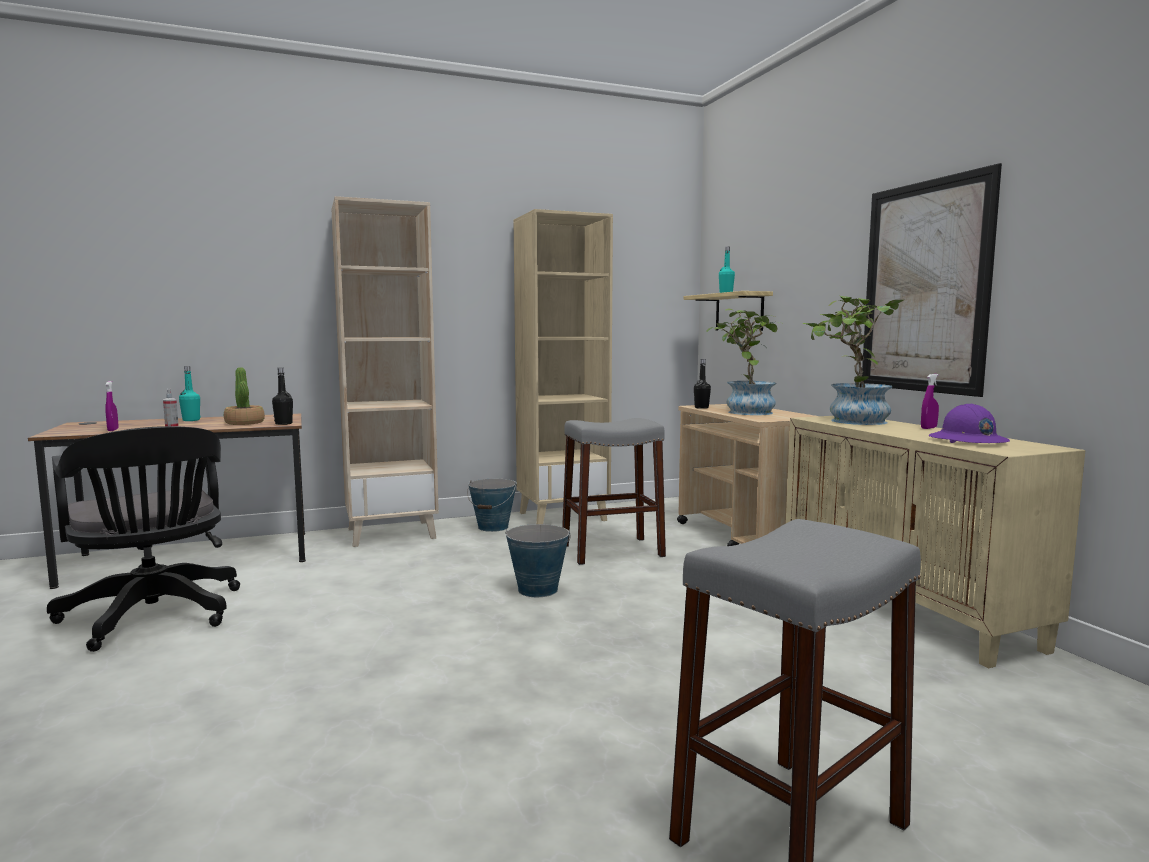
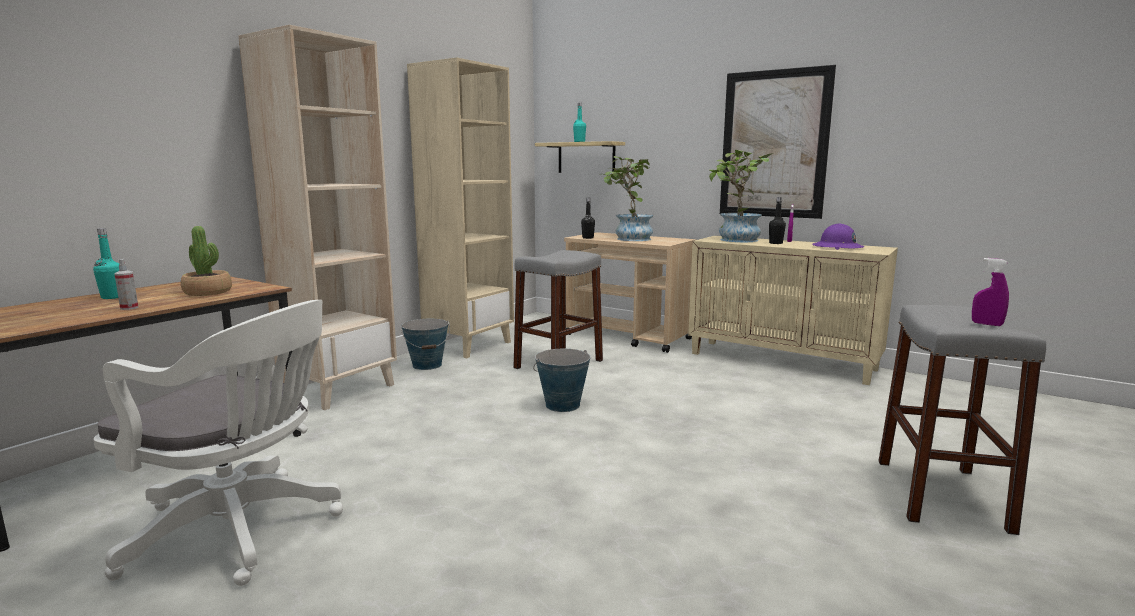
camera: 35 degrees left, 5 degrees up
(113, 430) = (51, 321): purple spray bottle -> purple spray bottle (987, 324)
(154, 617) = (241, 531): black office chair -> white office chair
(283, 424) = (263, 288): black bottle -> black bottle (775, 243)

